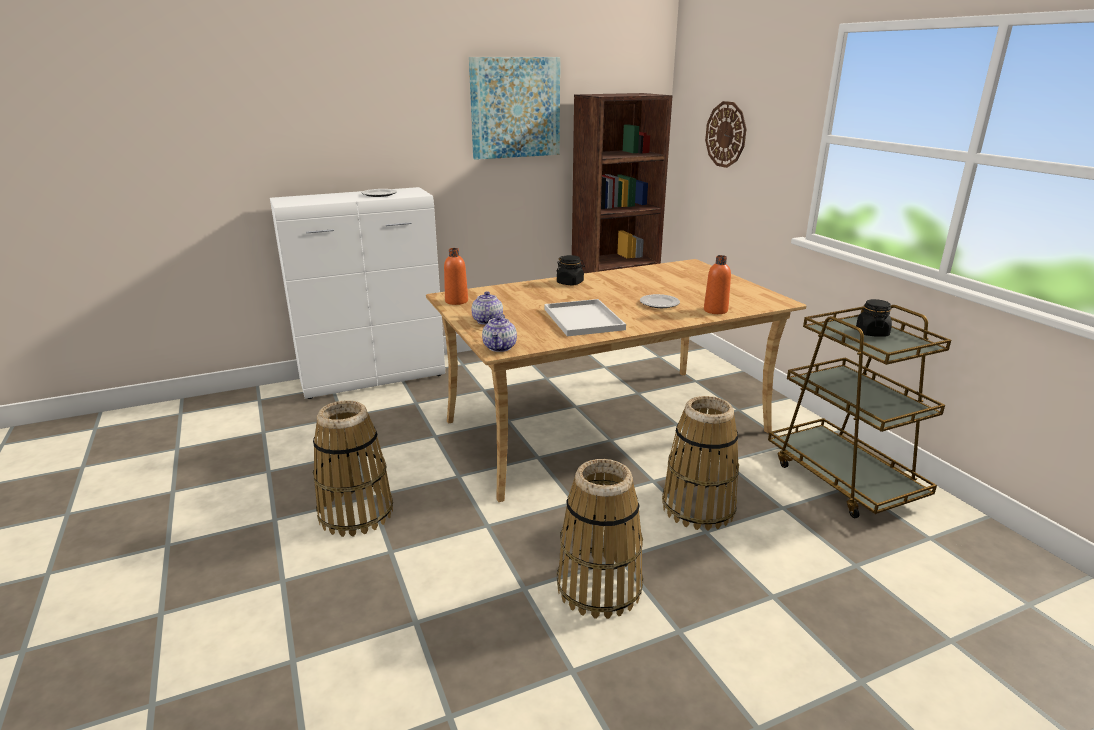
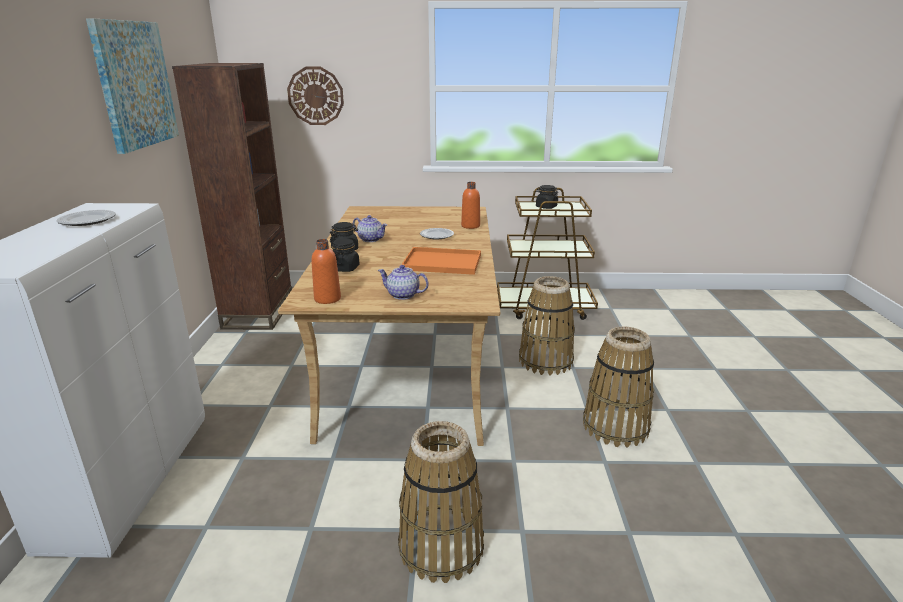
camera: 65 degrees left, 0 degrees up
(500, 347) = (476, 301): teapot -> teapot (371, 239)
(525, 292) = (345, 268): none -> black jar
(582, 319) = (440, 262): white tray -> orange tray

